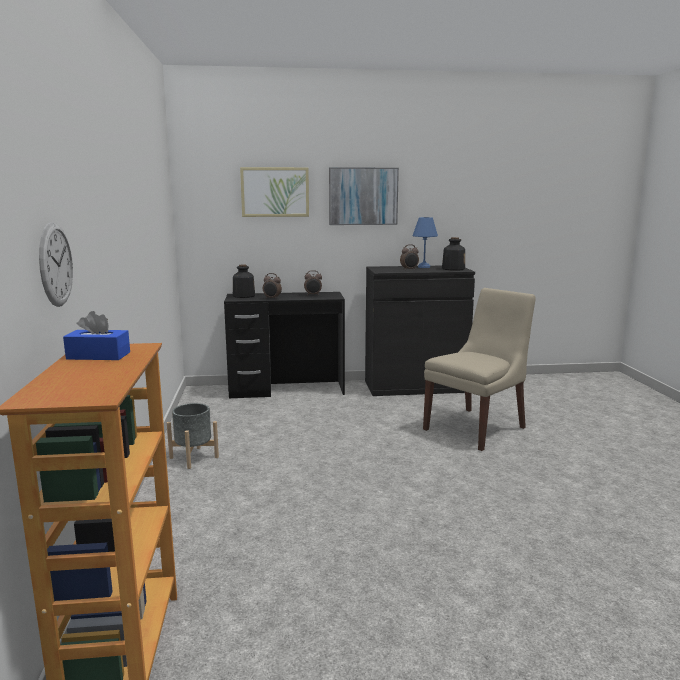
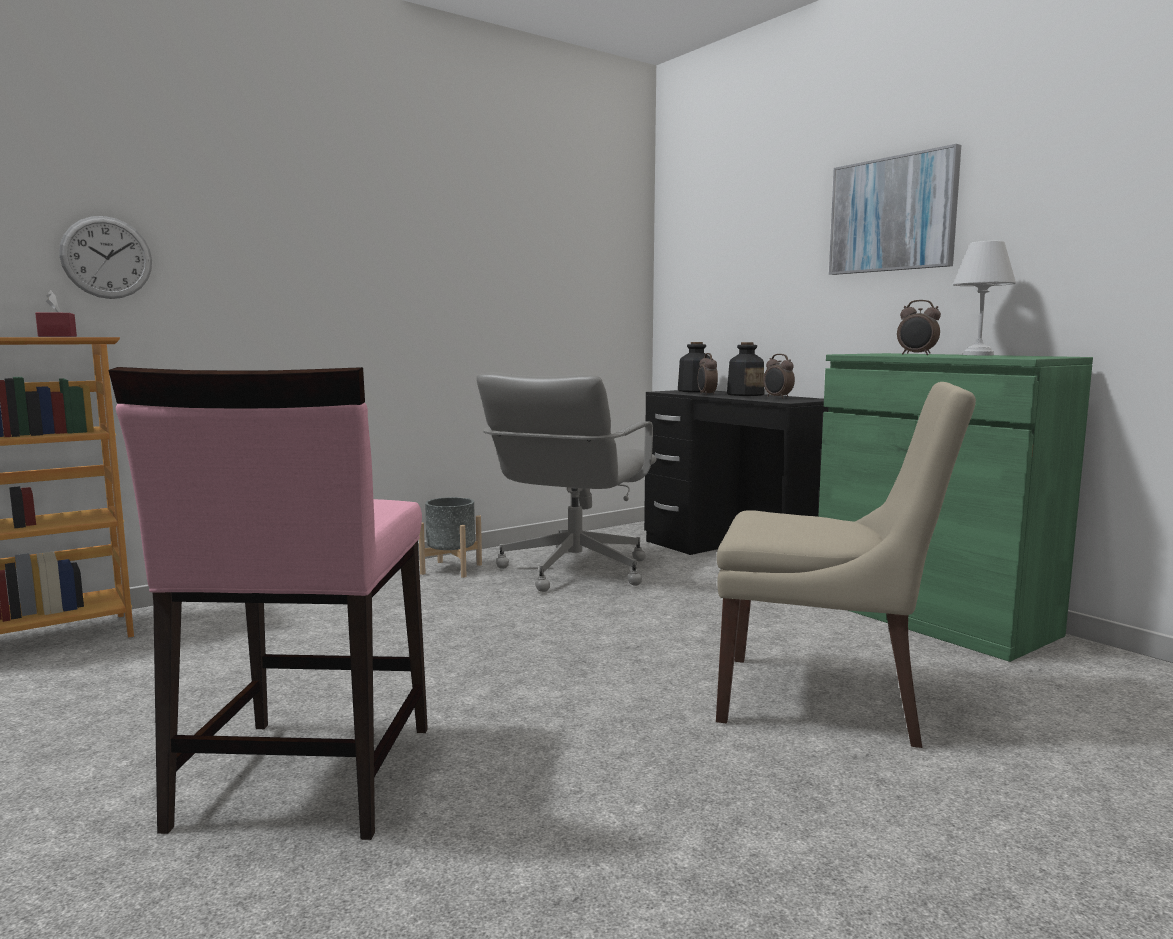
camera: 60 degrees right, 5 degrees down
(98, 356) = (58, 336): blue tissue box -> red tissue box
(254, 428) = (572, 571): none -> grey office chair
(275, 192) = (761, 225): picture -> none
(415, 386) = (931, 617): black cabinet -> green cabinet
(423, 267) = (978, 355): blue table lamp -> white table lamp
(453, 269) = (1015, 356): bottle -> bottle (745, 394)
(474, 548) = (304, 776): none -> pink chair

